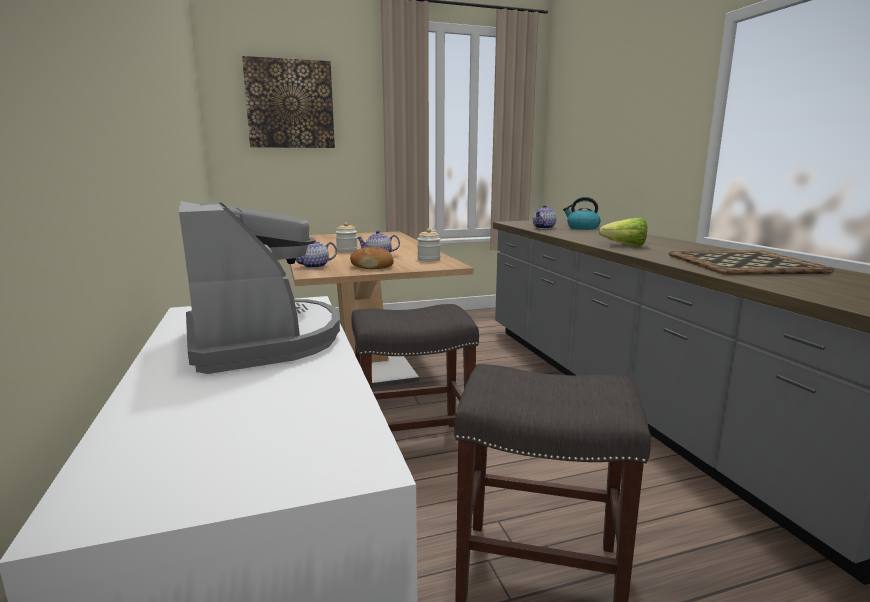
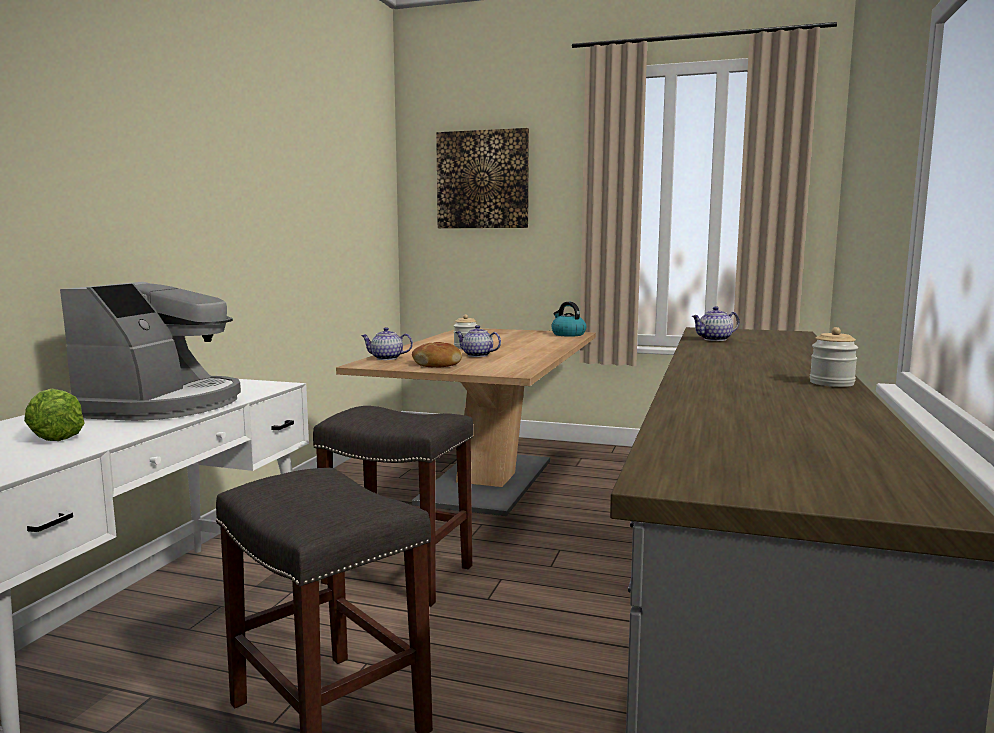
camera: 35 degrees right, 5 degrees down
(428, 259) = (514, 364): jar -> jar (831, 383)
(582, 228) = (772, 344): kettle -> kettle (567, 334)
(621, 245) = (714, 368): lettuce -> lettuce (56, 434)
(743, 263) = (773, 408): tray -> none

